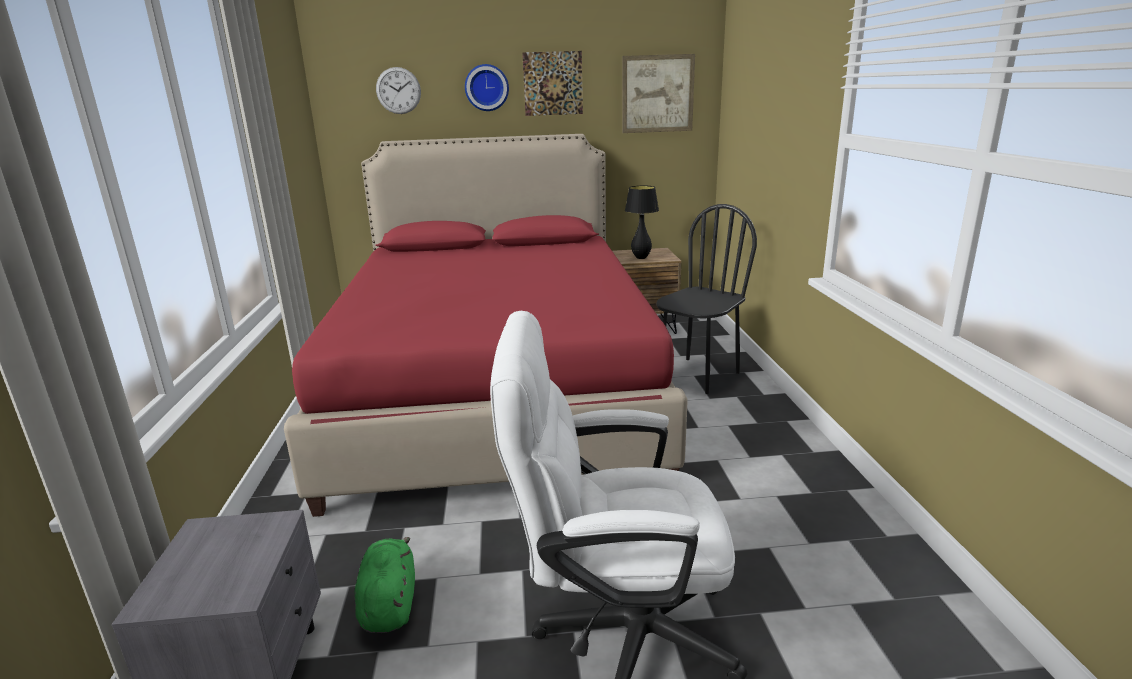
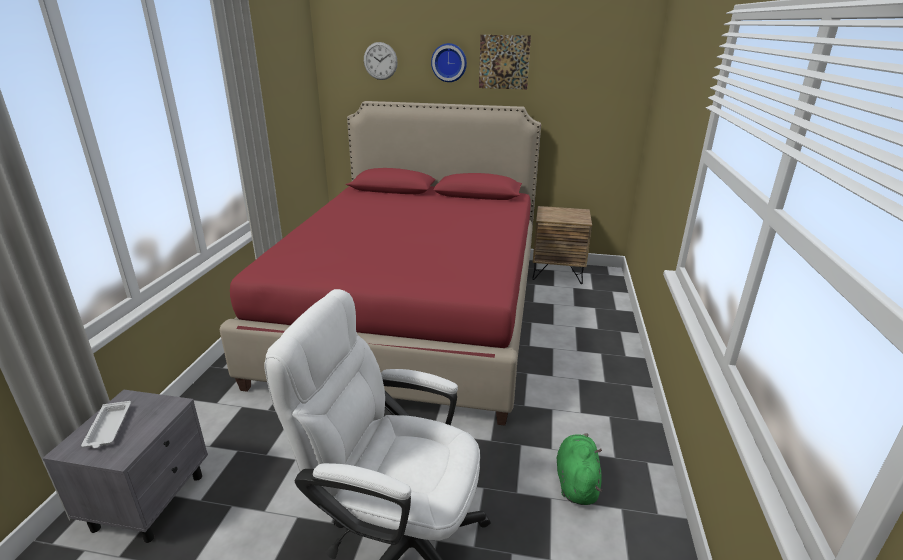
camera: 15 degrees right, 5 degrees up
(196, 567) = (108, 428): none -> white tray
(389, 604) = (255, 472): green plush toy -> green plush toy (576, 481)
(641, 258) = (559, 217): black table lamp -> none
(657, 94) = (595, 76): picture -> none
(697, 375) = (578, 327): black chair -> none

